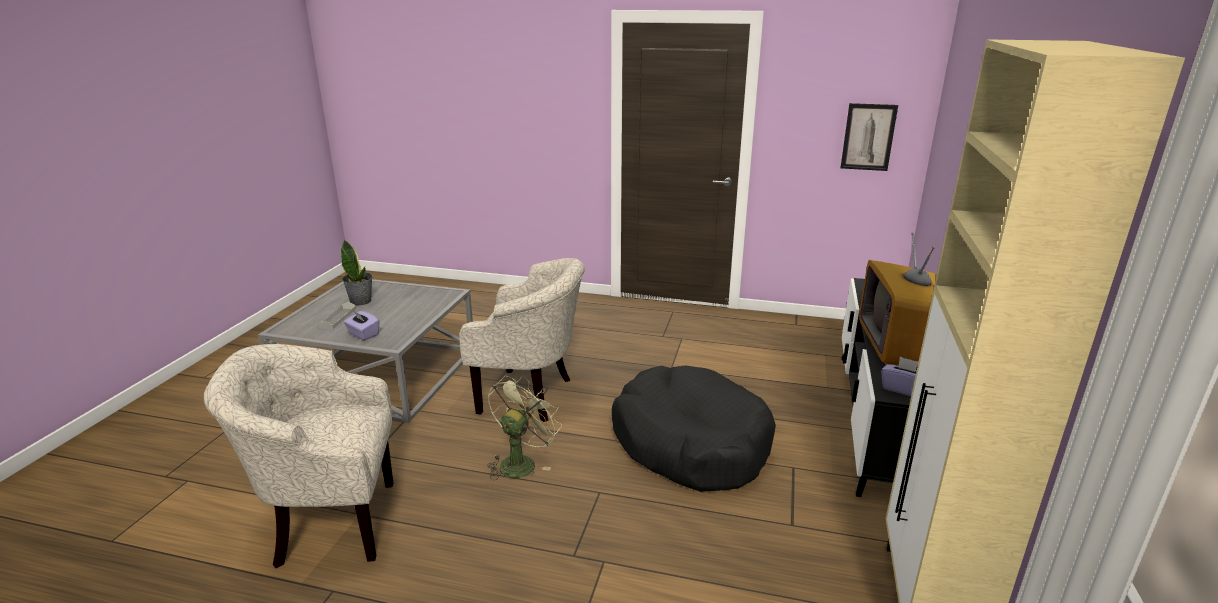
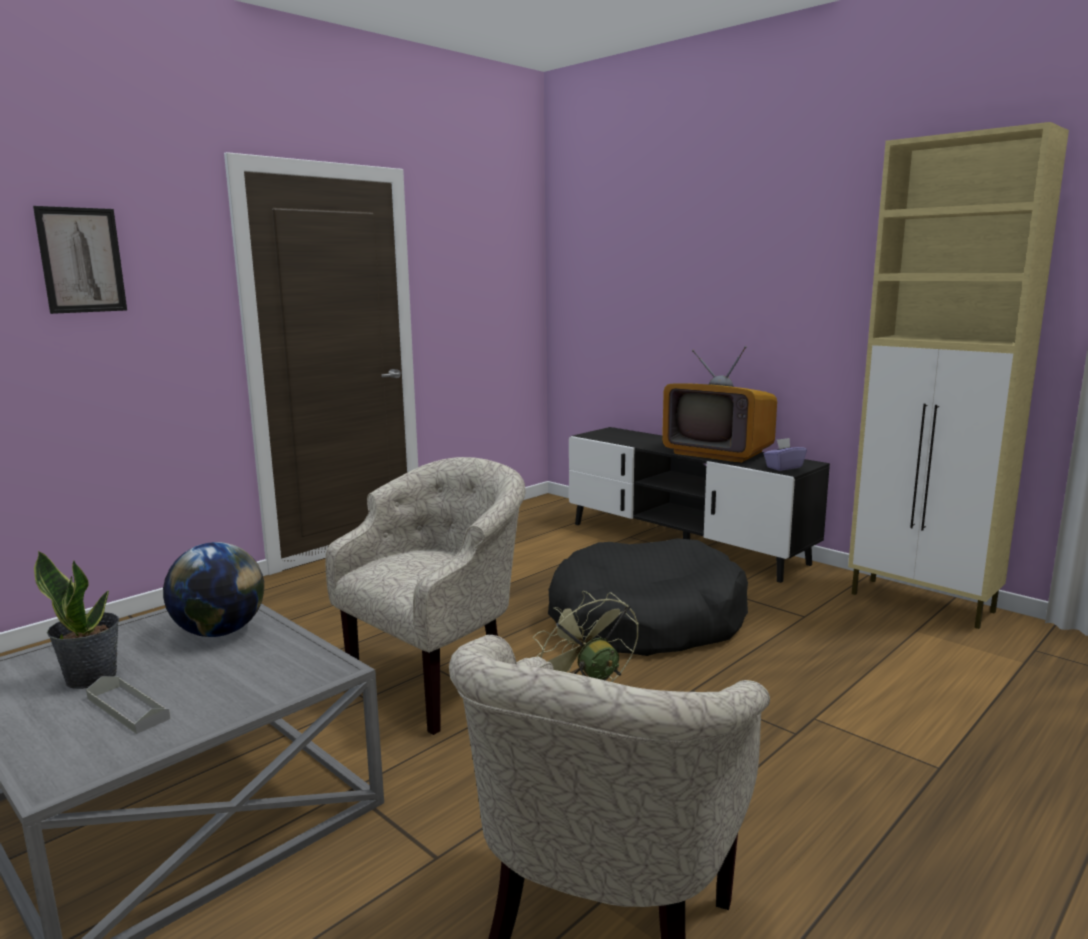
camera: 60 degrees left, 10 degrees down
(363, 334) = (248, 691): purple tissue box -> none
(417, 306) = (219, 632): none -> globe
(868, 137) = (504, 304): picture -> picture (81, 260)

